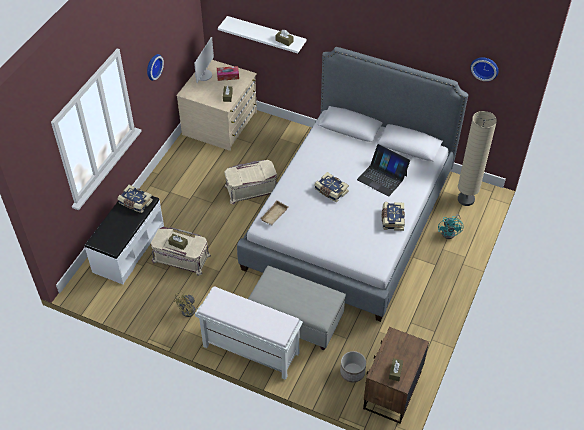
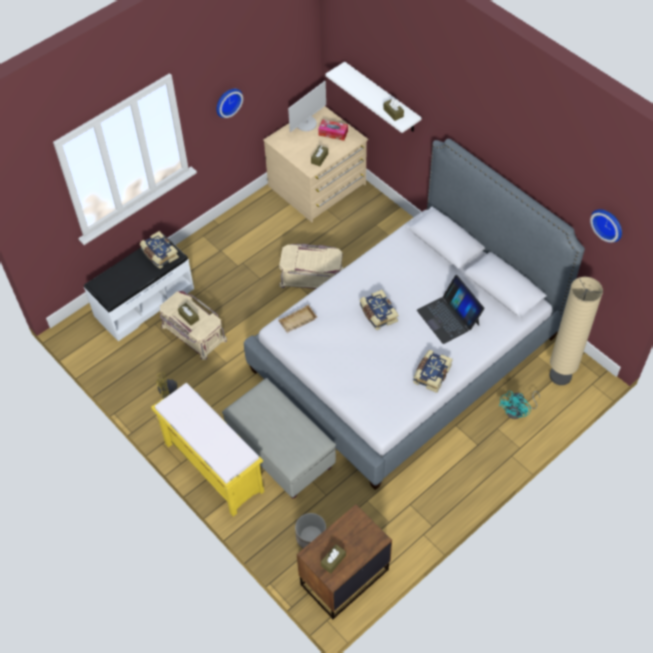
camera: 25 degrees right, 5 degrees up
(250, 350) = (212, 467): white bench -> yellow bench

